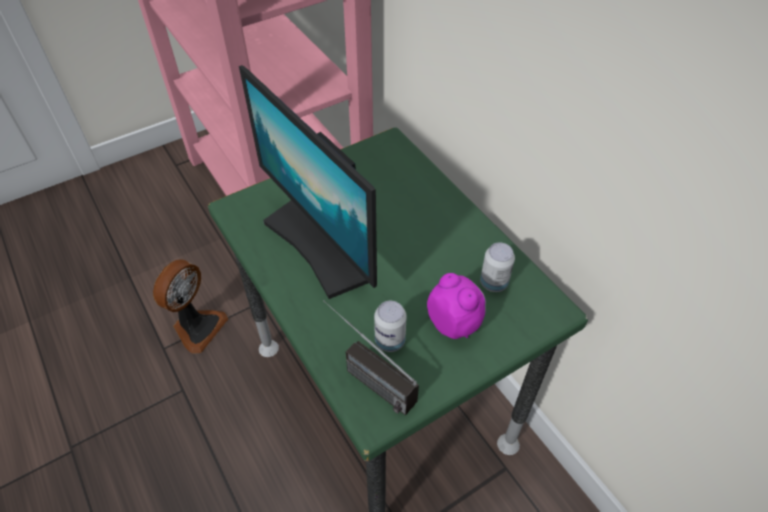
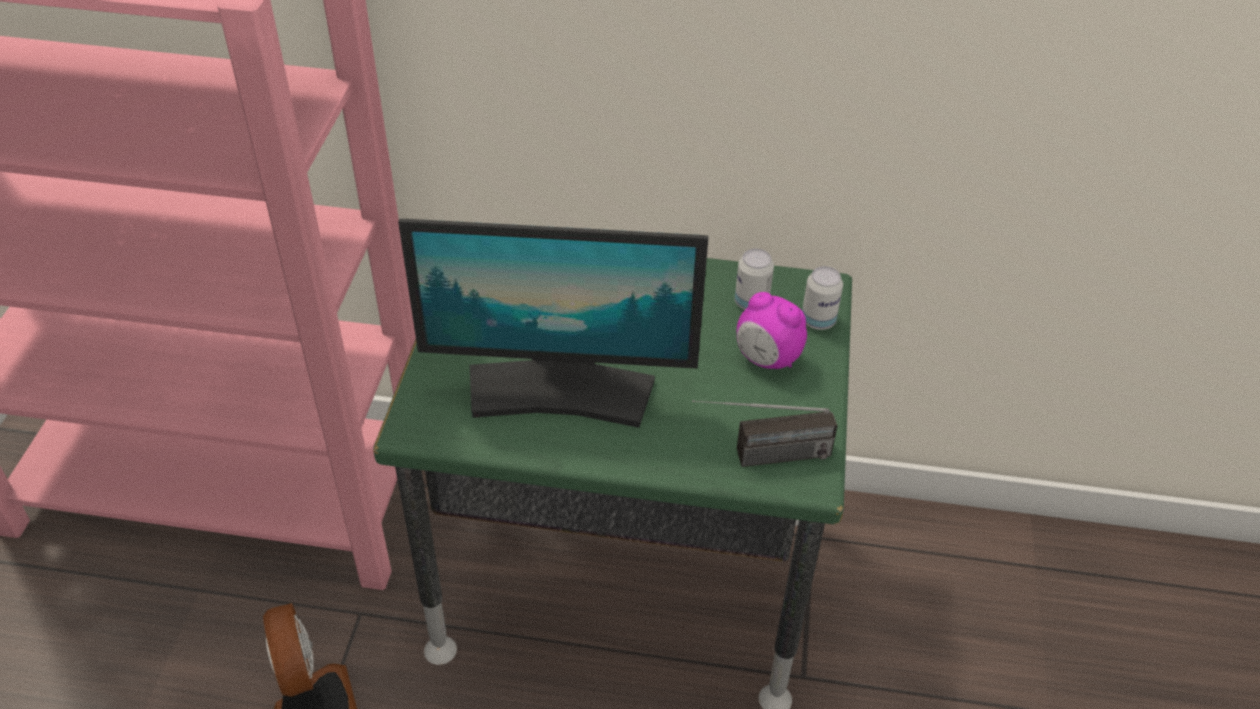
camera: 50 degrees left, 5 degrees down
(390, 341) = (739, 415): can -> can (818, 321)
(454, 323) = (767, 359): alarm clock -> alarm clock turned 150 degrees counterclockwise

